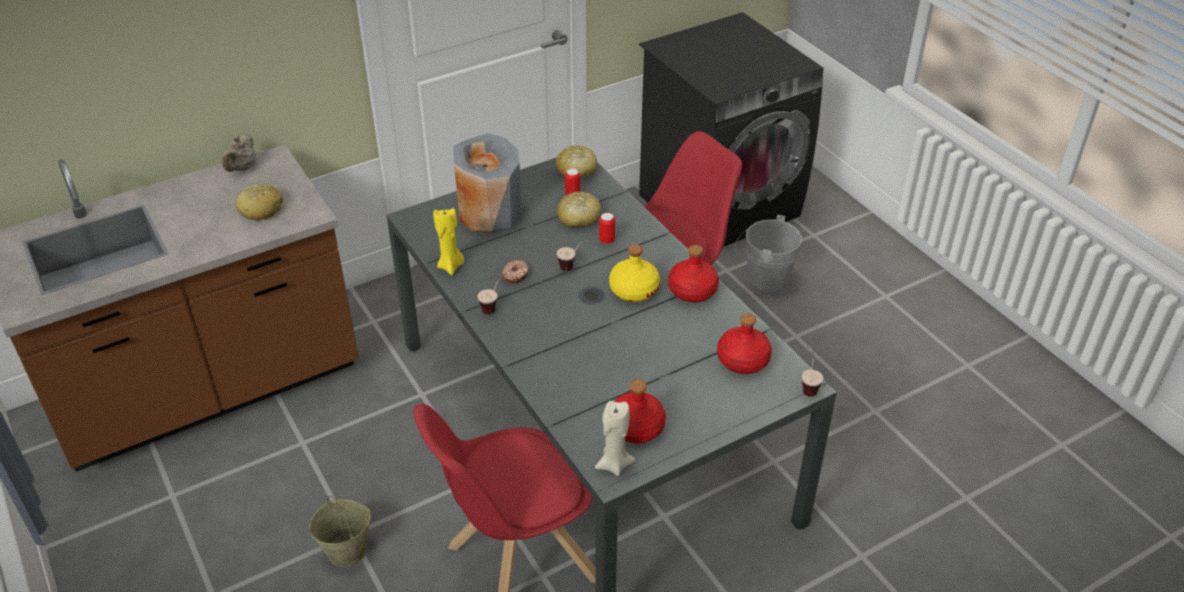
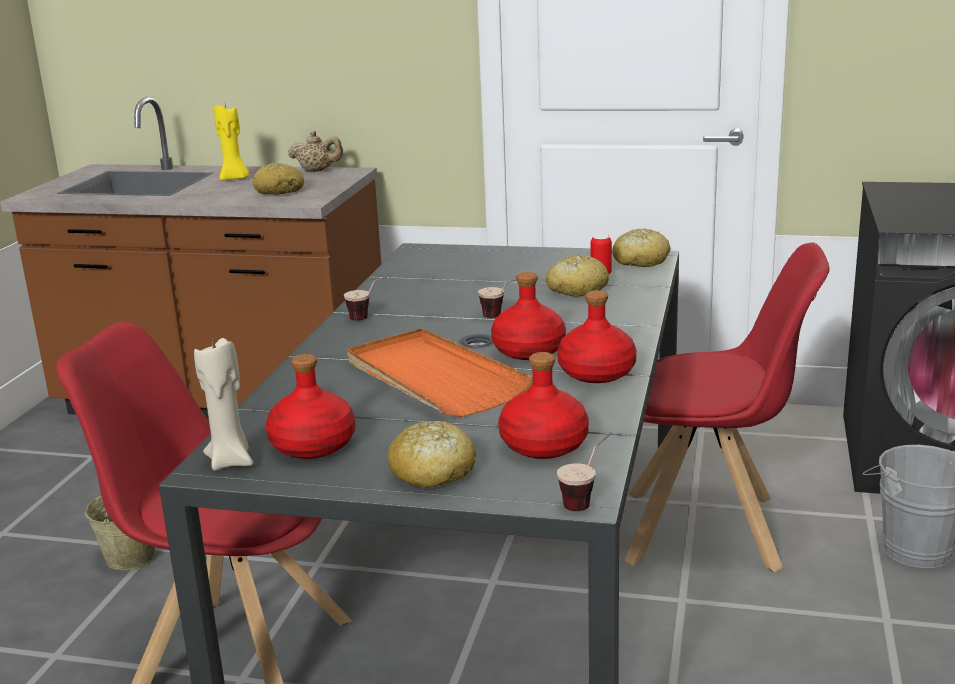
camera: 45 degrees right, 20 degrees down
(242, 168) = (317, 171): beige teapot -> beige teapot turned 135 degrees counterclockwise
(451, 266) = (387, 284): yellow candle -> yellow candle (235, 179)
(489, 213) = (493, 264): grey vase -> none
(516, 275) = (432, 306): donut -> none
(606, 240) = (573, 311): can -> none
(617, 341) = (433, 378): none -> orange tray
(633, 289) = (528, 350): yellow bottle -> red bottle
(721, 409) = (432, 472): none -> bread

